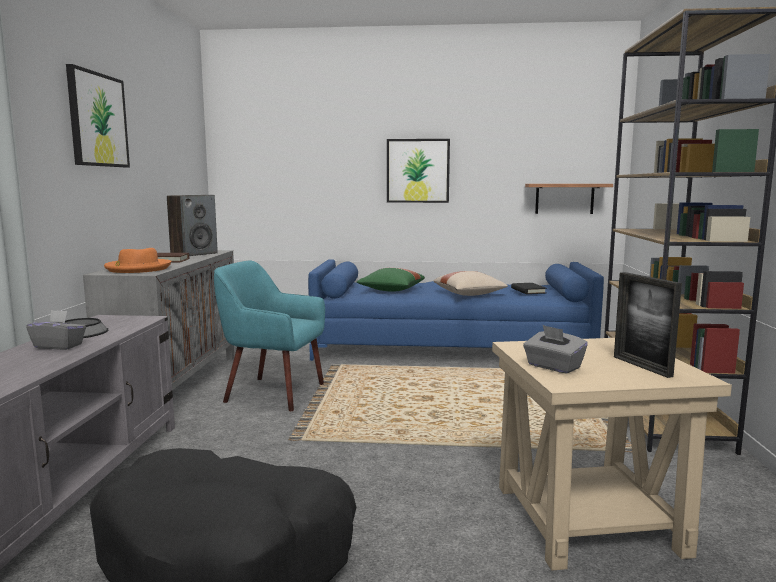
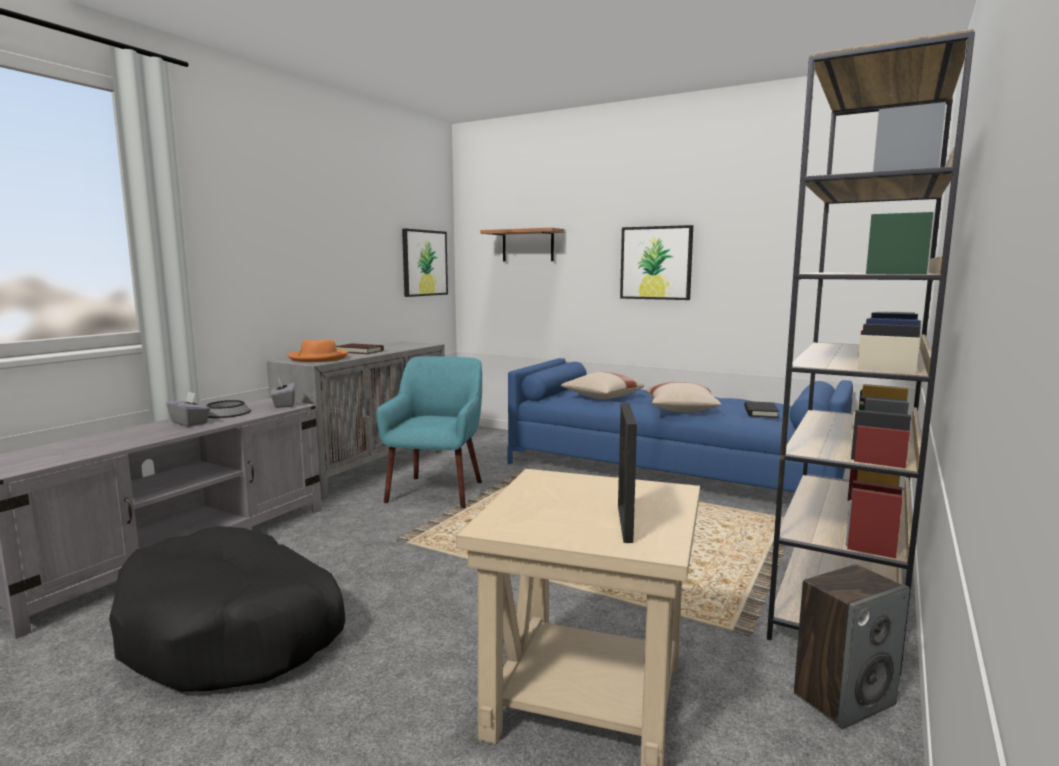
camera: 25 degrees right, 0 degrees up
(97, 120) = (299, 221): picture -> picture (424, 263)
(194, 254) = (401, 346): speaker -> speaker (844, 698)
(273, 393) = (437, 491): turquoise armchair -> turquoise armchair turned 60 degrees clockwise
(391, 291) = (601, 398): green pillow -> beige pillow
(553, 367) = (522, 506): grey tissue box -> grey tissue box (283, 405)
(564, 198) = (837, 298): shelf -> shelf (528, 245)

